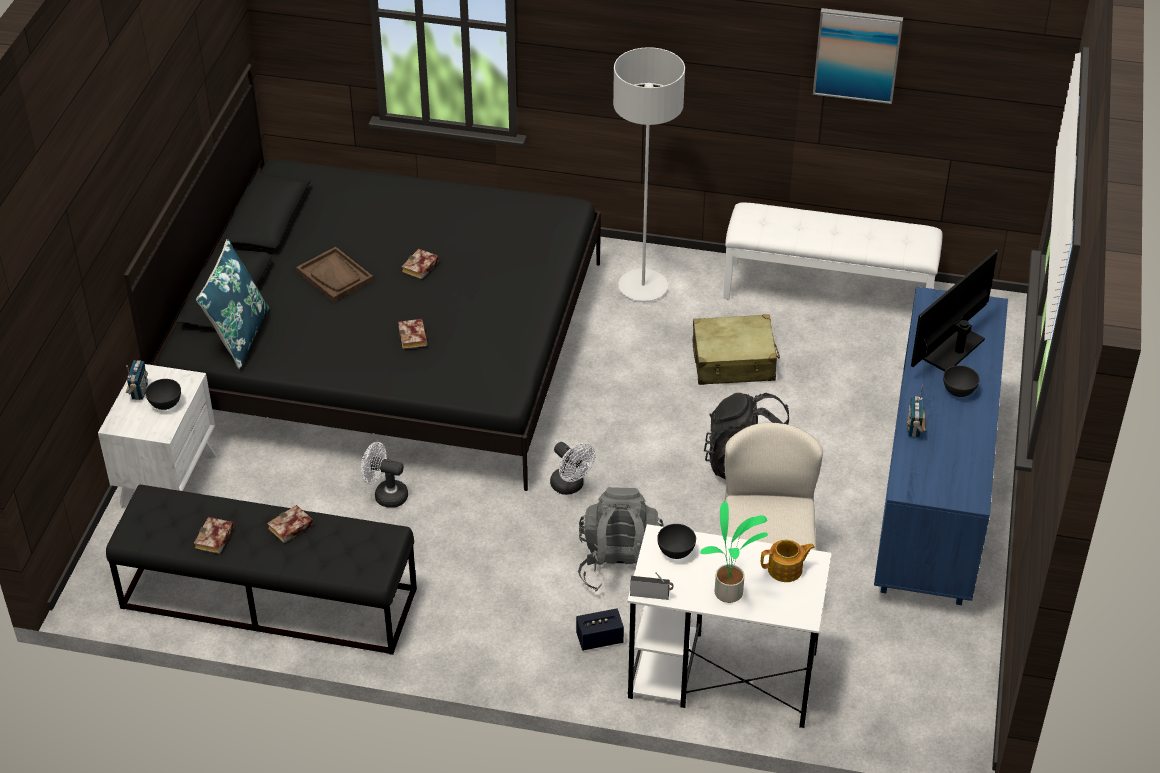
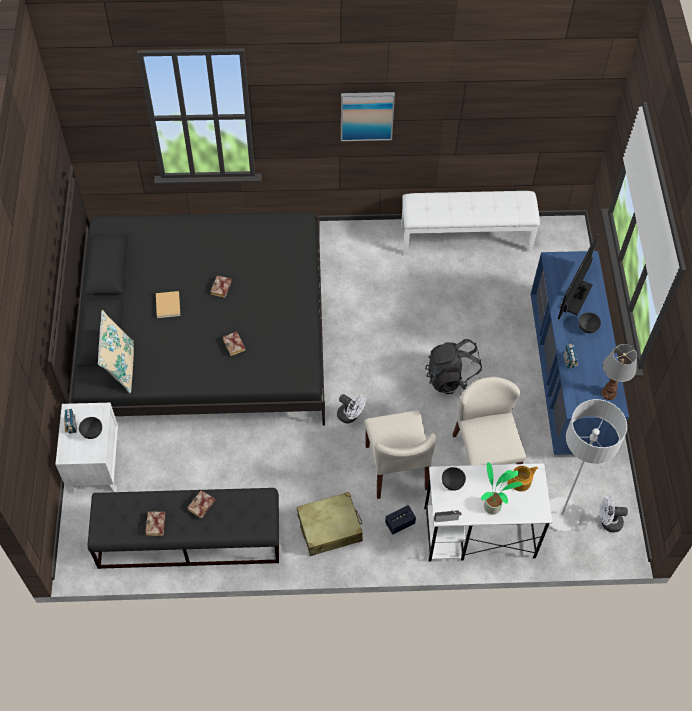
camera: 15 degrees left, 15 degrees up
(238, 336) = (120, 367): blue pillow -> beige pillow
(335, 276) = (168, 306): brown tray -> beige book
(385, 495) = (238, 447): white fan -> white fan (608, 522)
(620, 565) = (396, 468): grey backpack -> beige chair
(643, 287) = (351, 256): grey floor lamp -> grey floor lamp (561, 515)
(733, 362) = (423, 302): beige suitcase -> beige suitcase (330, 528)
(857, 54) = (481, 104): picture -> picture (367, 115)
(967, 479) = (609, 393): none -> table lamp

